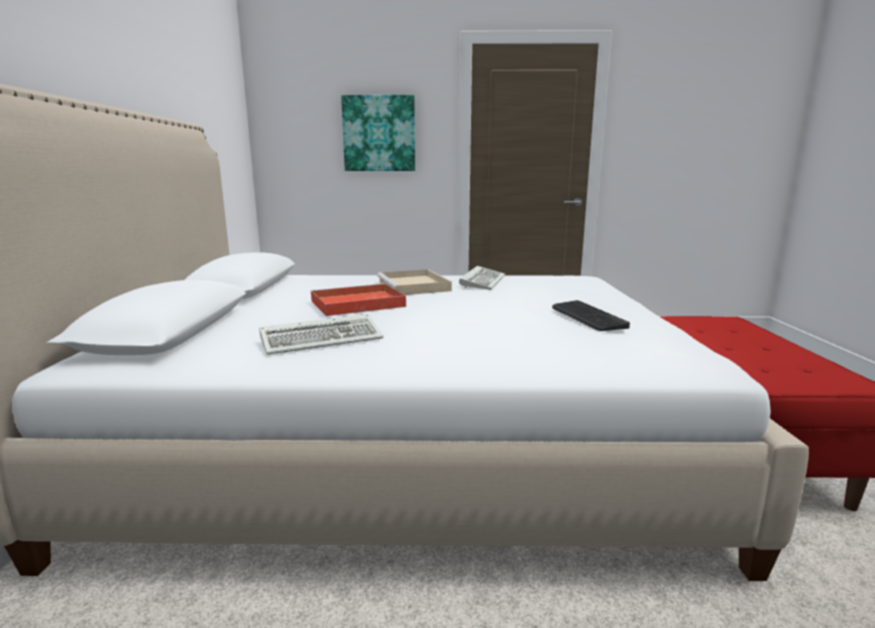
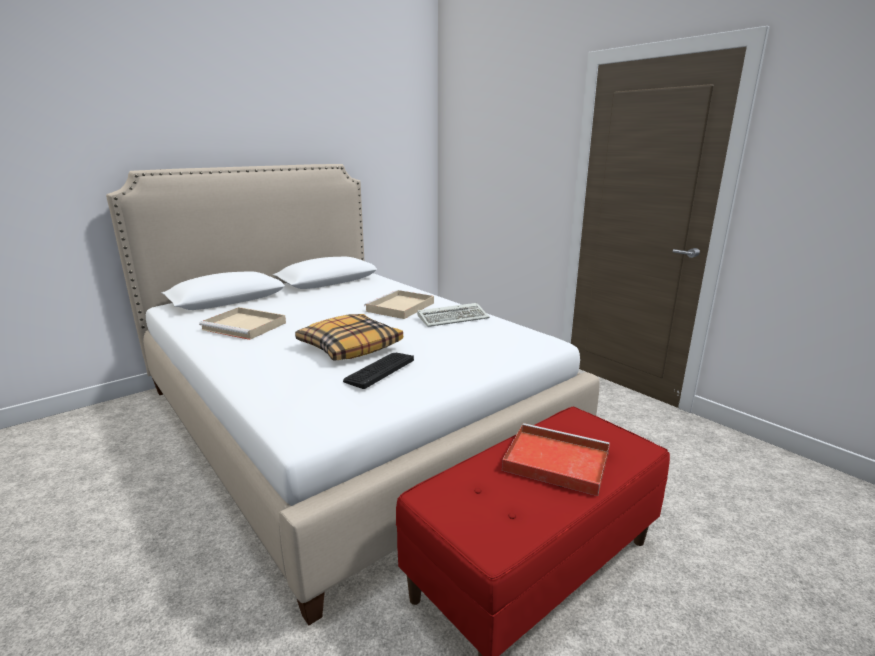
camera: 50 degrees right, 5 degrees up
(324, 339) = (246, 326): keyboard -> beige tray
(356, 304) = (327, 310): red tray -> red tray (554, 461)
(379, 134) = (515, 159): picture -> none
(498, 316) = (350, 347): none -> pillow

